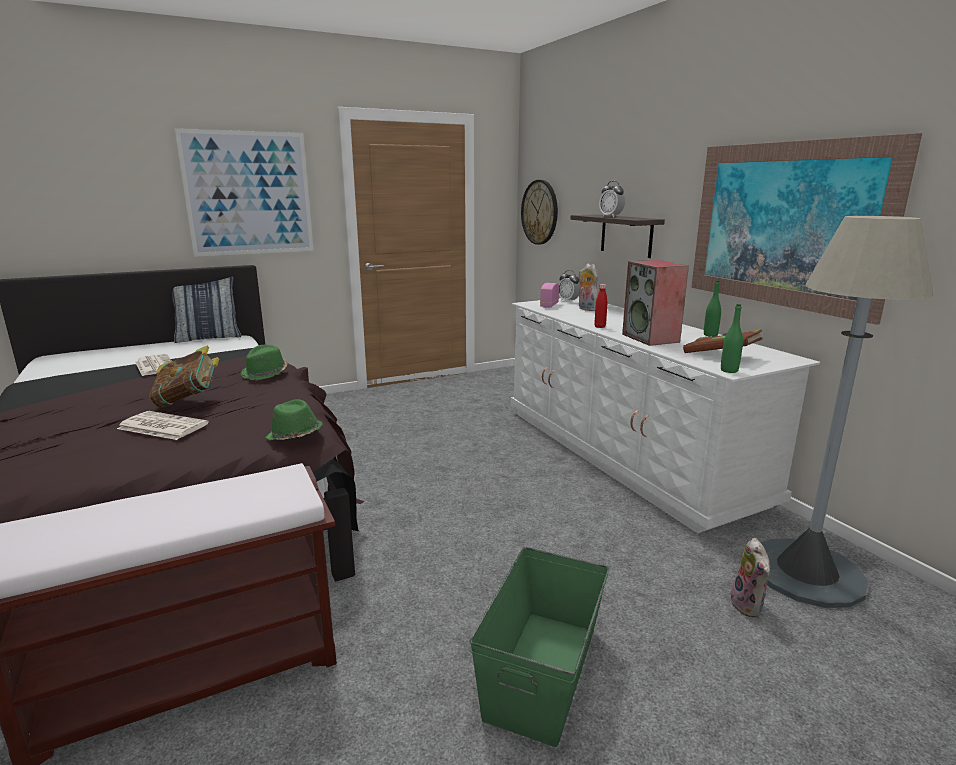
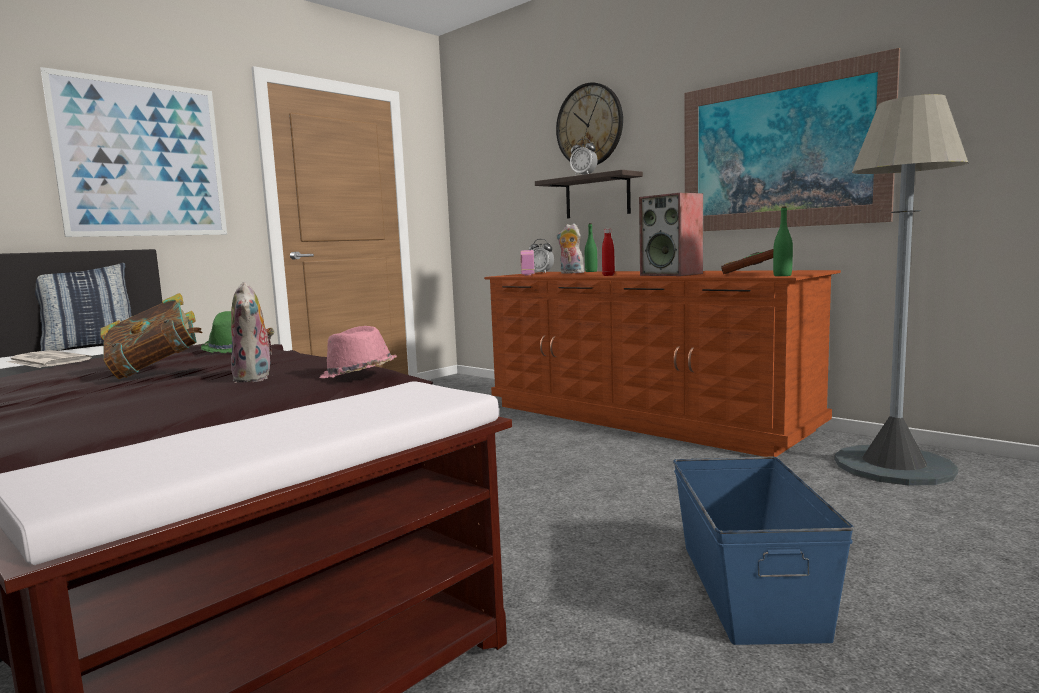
camera: 20 degrees left, 10 degrees down
(161, 426) = (148, 388): newspaper -> none
(294, 436) = (358, 375): green hat -> pink hat
(540, 212) = (480, 194): wall clock -> wall clock (589, 125)
(543, 671) = (750, 587): green storage box -> blue storage box
(623, 453) = (642, 417): white dresser -> brown dresser
(710, 335) = (719, 271): green bottle -> green bottle (591, 271)
(749, 606) = (876, 497): plush toy -> plush toy (256, 378)

